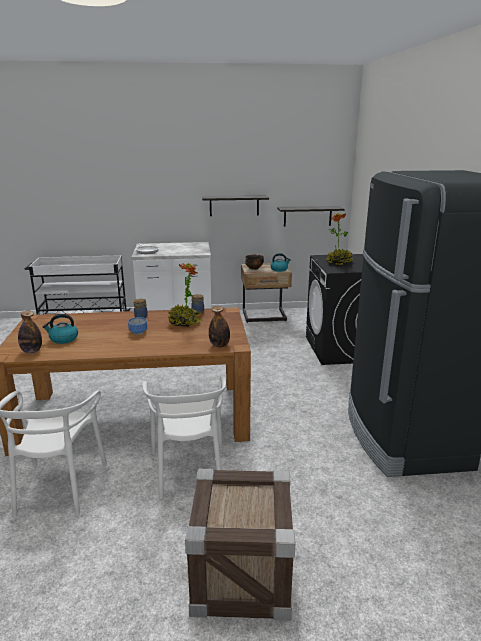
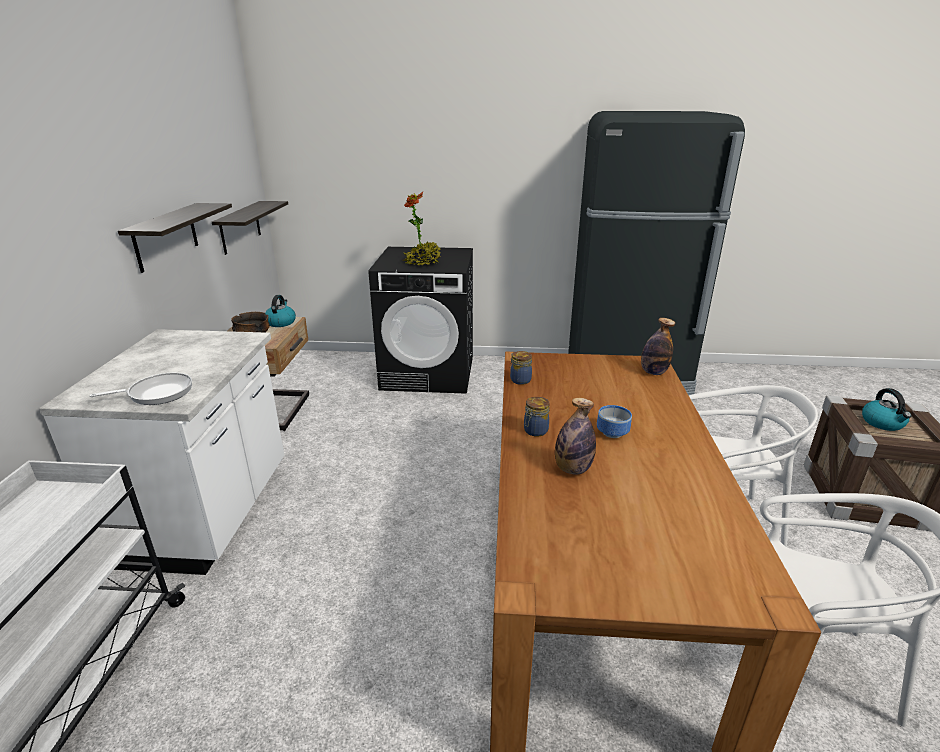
camera: 80 degrees left, 5 degrees up
(32, 351) = (732, 558): bottle -> bottle (572, 469)
(63, 339) = (658, 518): kettle -> kettle (883, 423)
(184, 323) = (571, 392): potted plant -> none

